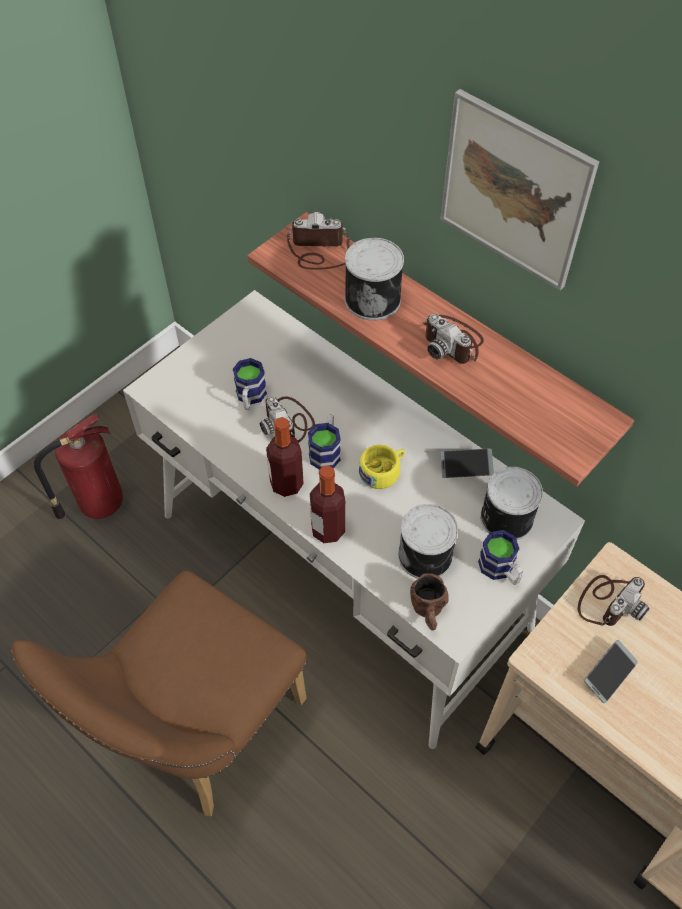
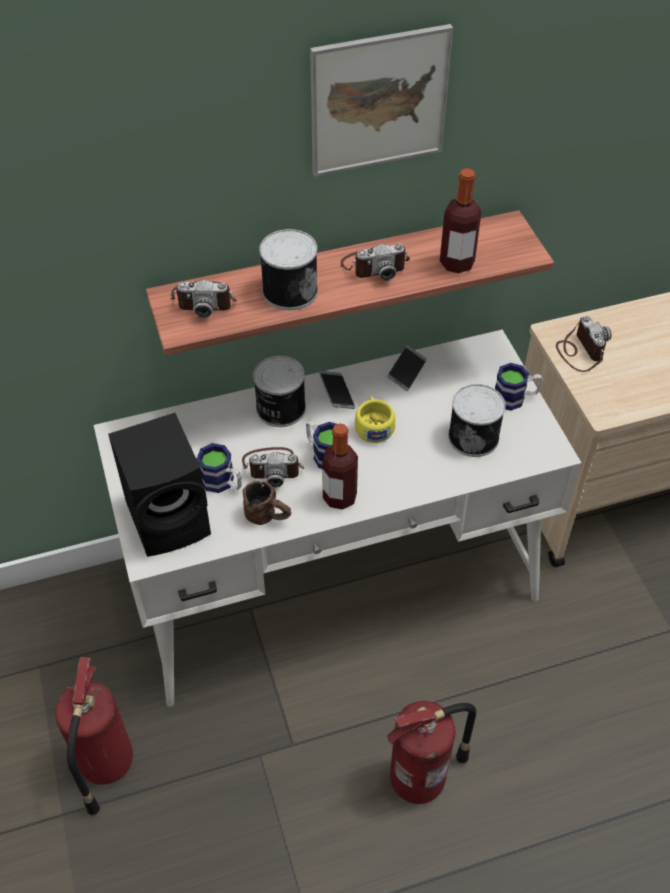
camera: 60 degrees left, 5 degrees down
(195, 383) = (171, 518): none -> black speaker
(197, 731) = (421, 778): brown chair -> fire extinguisher
(319, 251) = (204, 300): camera -> camera turned 120 degrees counterclockwise
(328, 530) = (407, 489): bottle -> bottle (456, 263)
(428, 613) = (527, 460): brown mug -> brown mug (269, 517)
(505, 517) = (470, 372): can -> can (279, 409)
(609, 673) = (637, 380): phone -> phone (336, 393)

